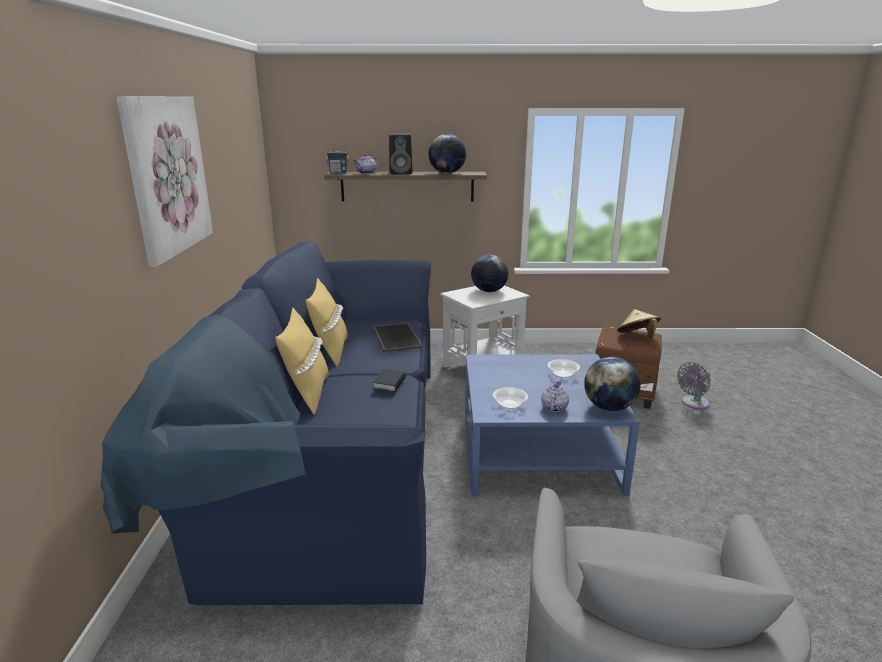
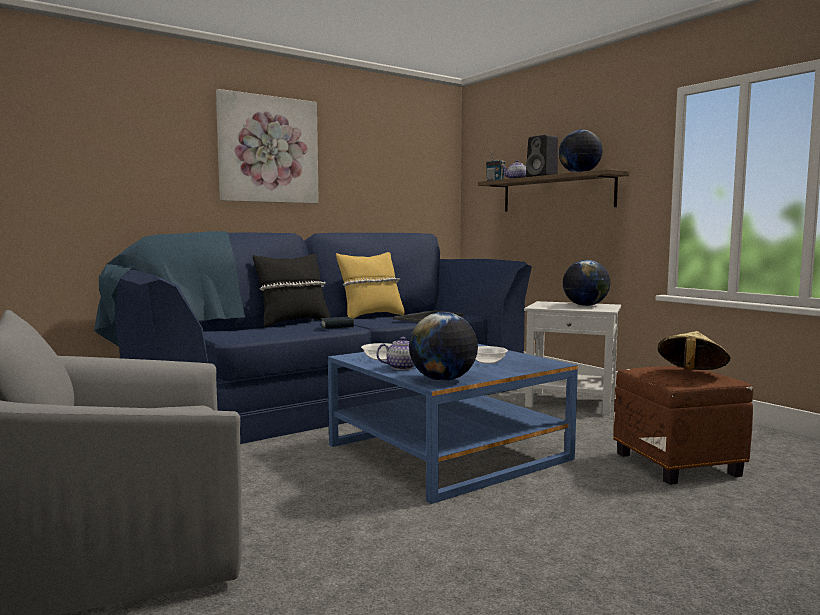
camera: 55 degrees right, 15 degrees down
(307, 394) = (293, 323): yellow pillow -> black pillow
(693, 404) = (755, 508): grey fan -> none

